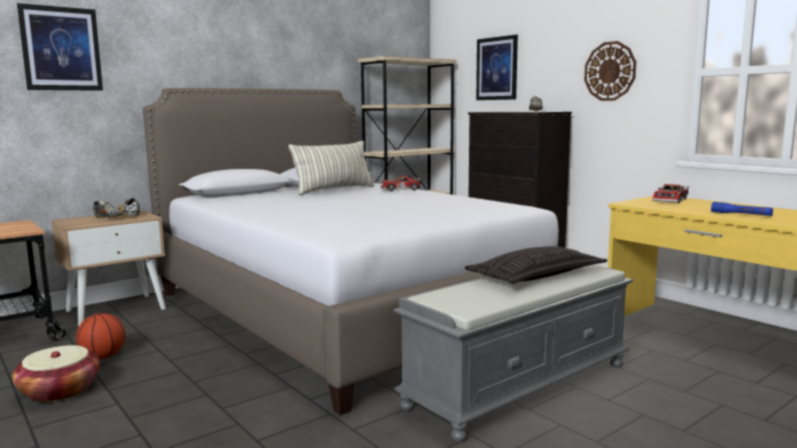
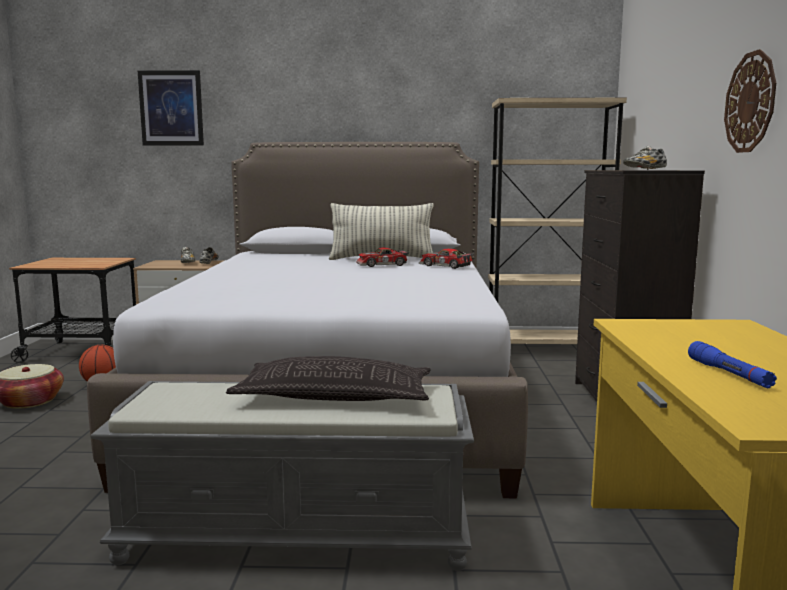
camera: 40 degrees right, 0 degrees up
(497, 68) = (658, 107): picture -> none
(671, 200) = (721, 331): toy car -> toy car (382, 265)

